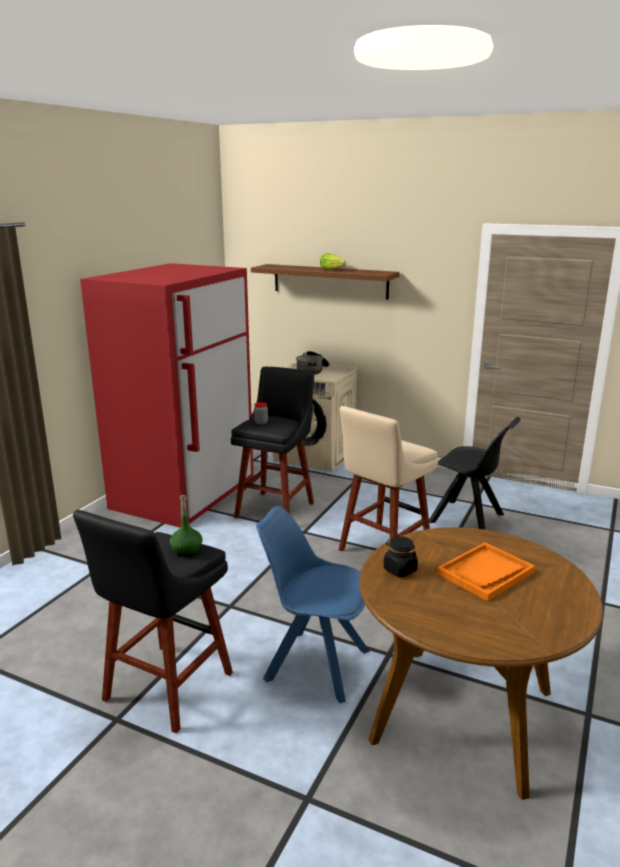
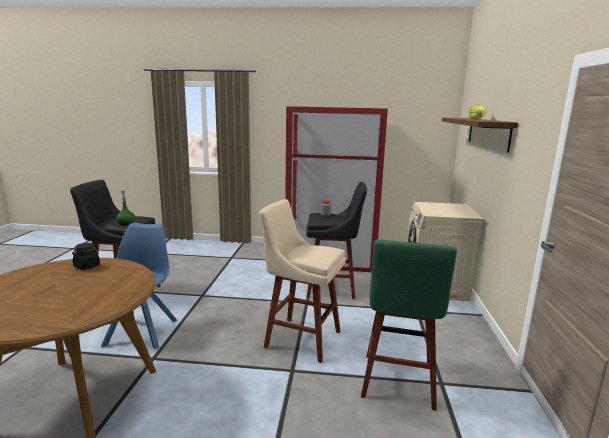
camera: 70 degrees right, 5 degrees down
(312, 370) = (444, 208): cooking pot -> none
(468, 519) = (397, 382): black chair -> green stool
(485, 573) = (71, 292): orange tray -> none

